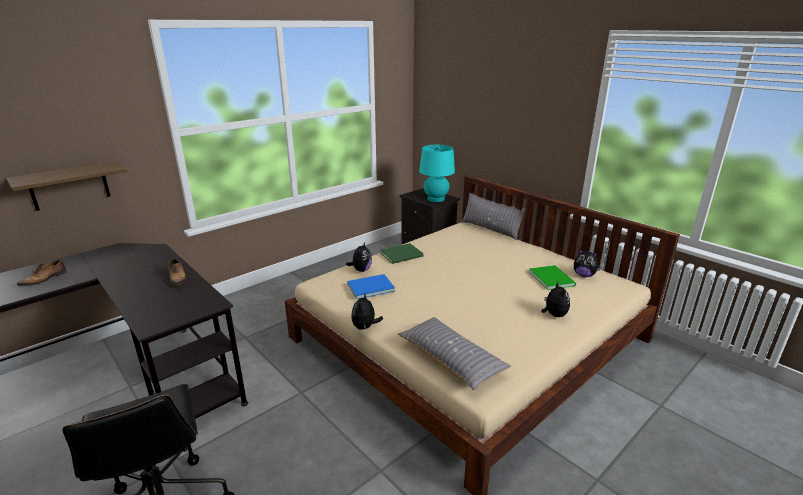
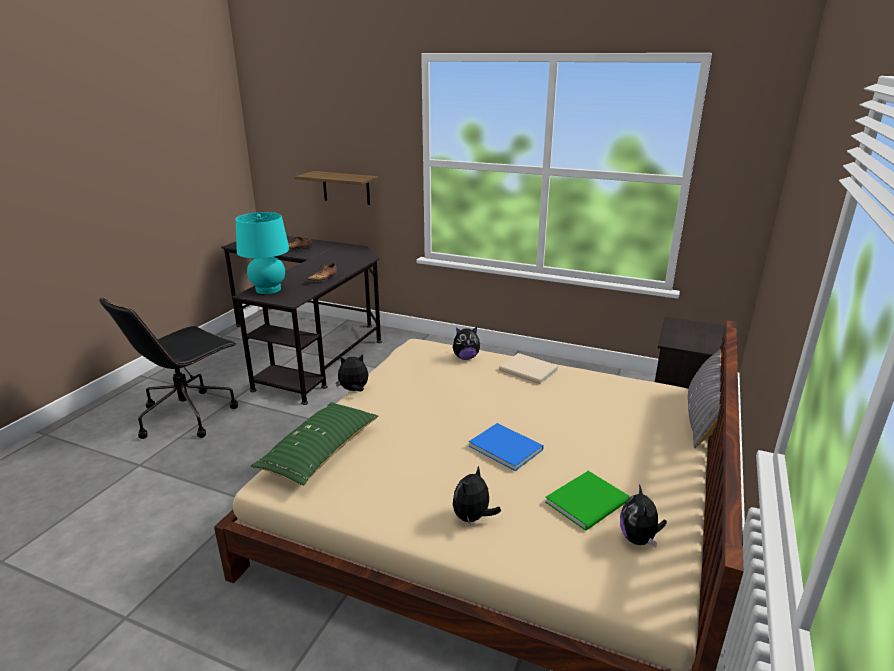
camera: 65 degrees right, 0 degrees up
(369, 287) = (429, 370): blue book -> blue book (505, 446)
(403, 255) = (529, 371): green book -> beige book
(436, 199) = (691, 341): turquoise table lamp -> turquoise table lamp (268, 289)
(451, 360) = (320, 452): grey pillow -> green pillow
(554, 315) = (473, 518): plush toy -> plush toy turned 150 degrees clockwise

